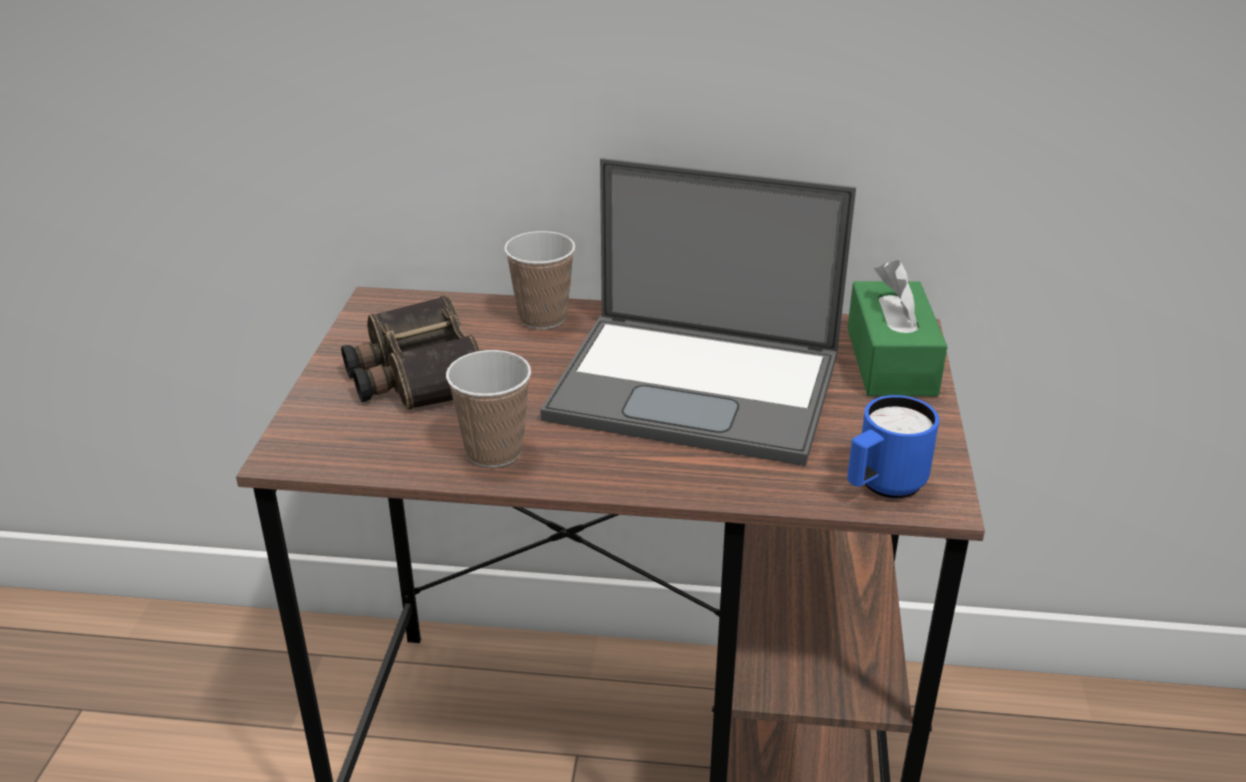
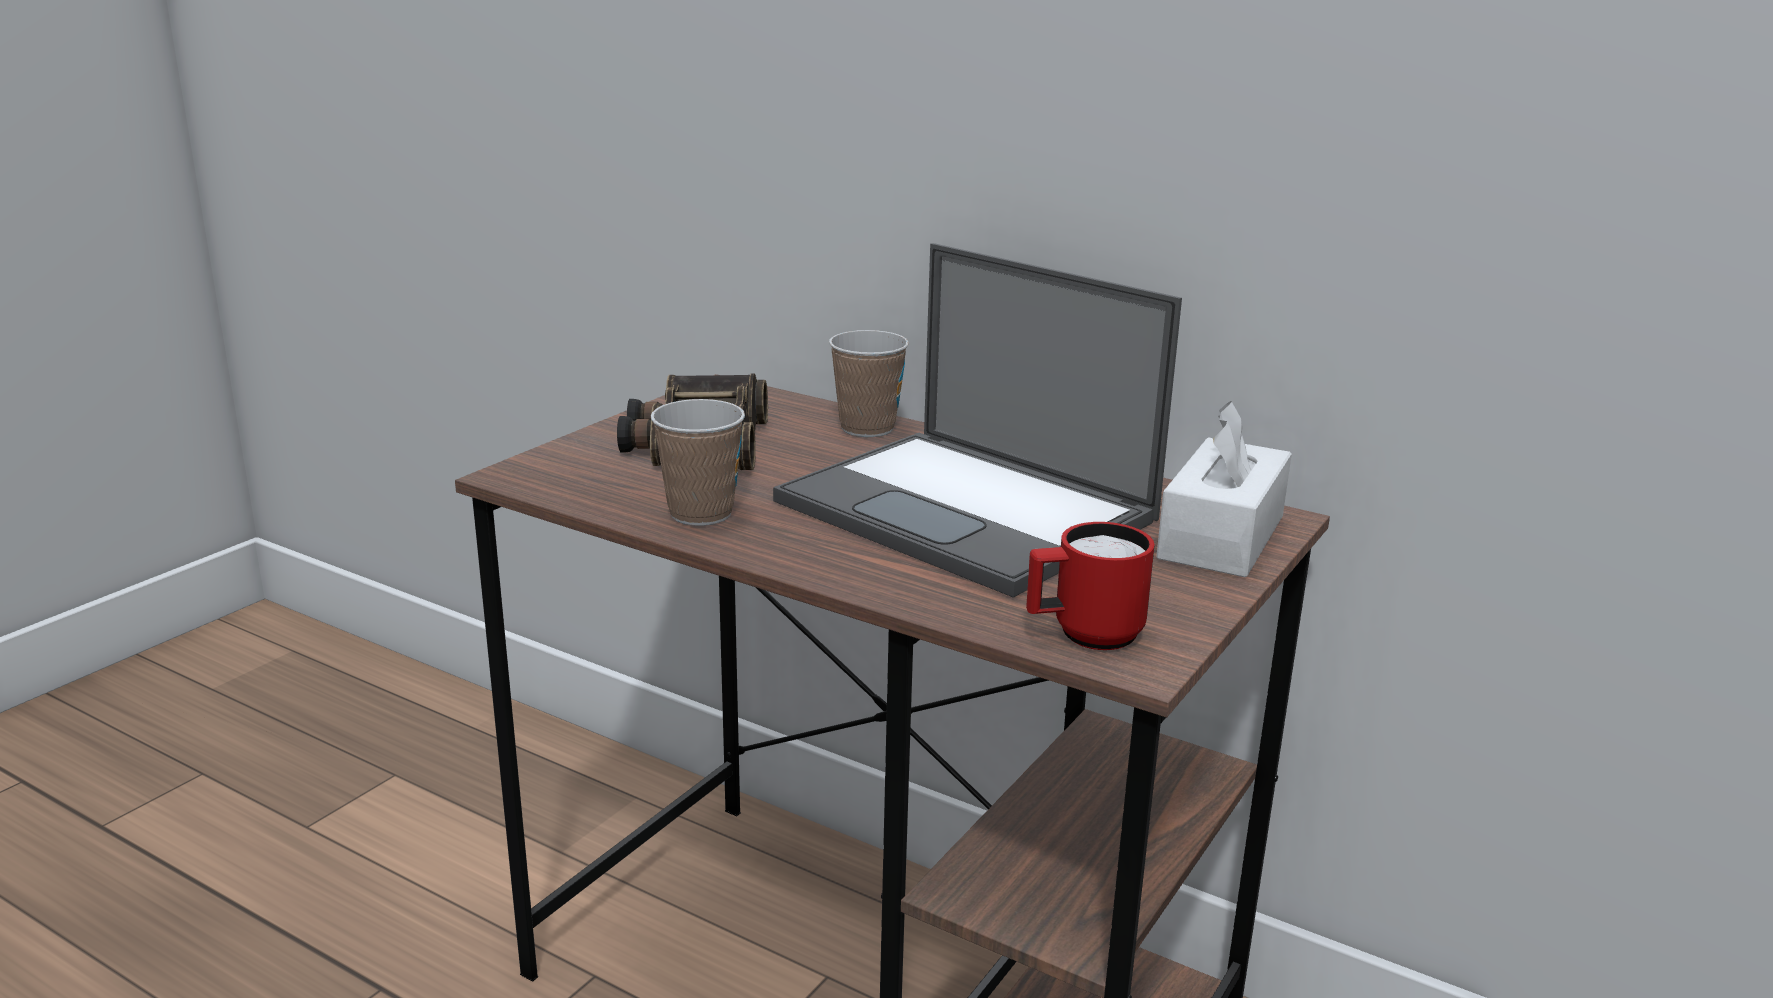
camera: 25 degrees right, 10 degrees down
(882, 487) = (1084, 635): blue mug -> red mug
(891, 361) = (1221, 537): green tissue box -> white tissue box

